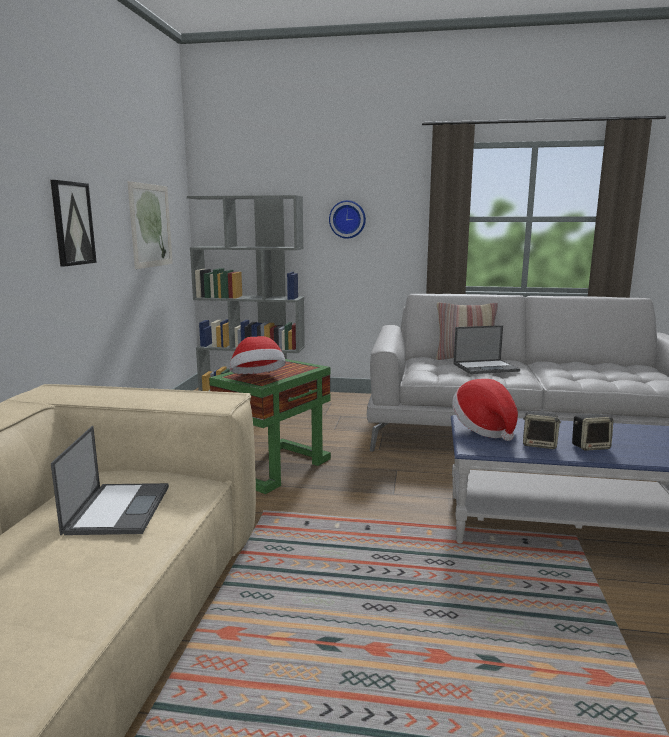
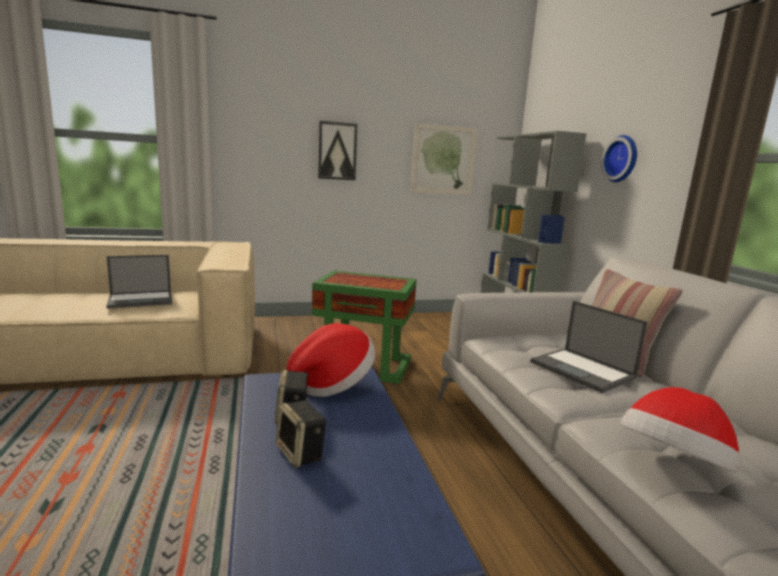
camera: 65 degrees right, 0 degrees up
(258, 379) = (340, 279): hat -> hat (673, 467)

